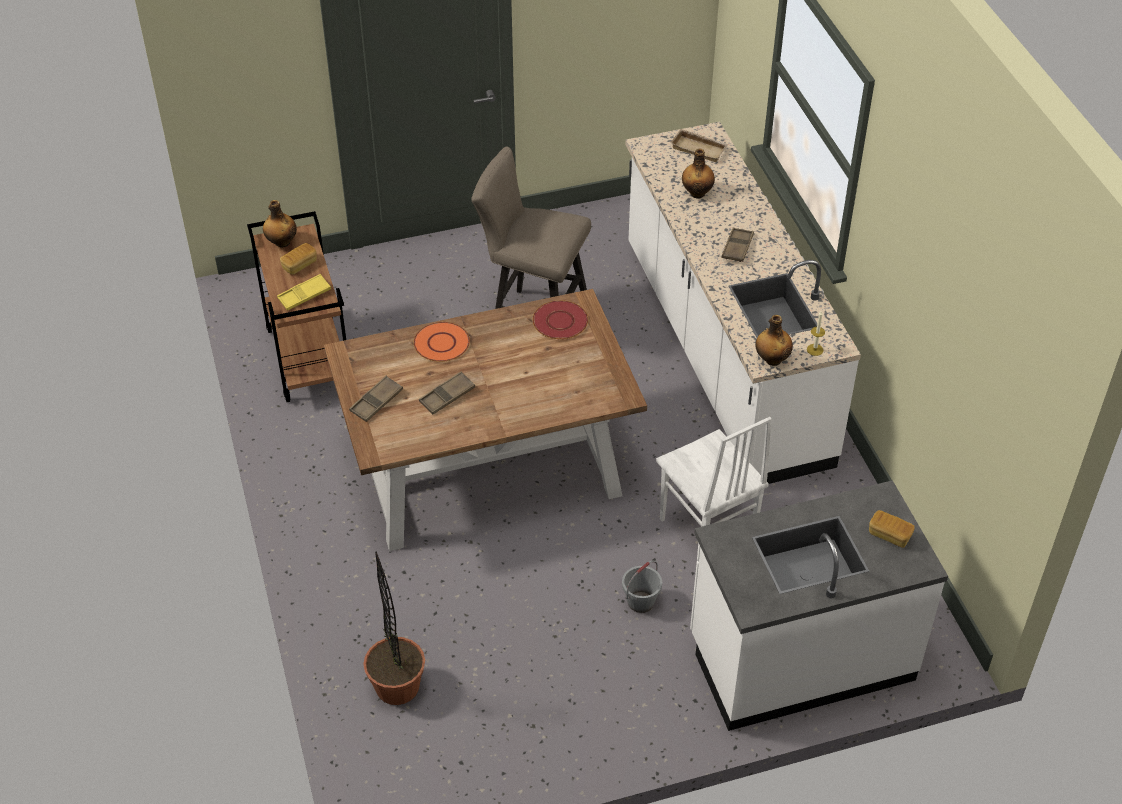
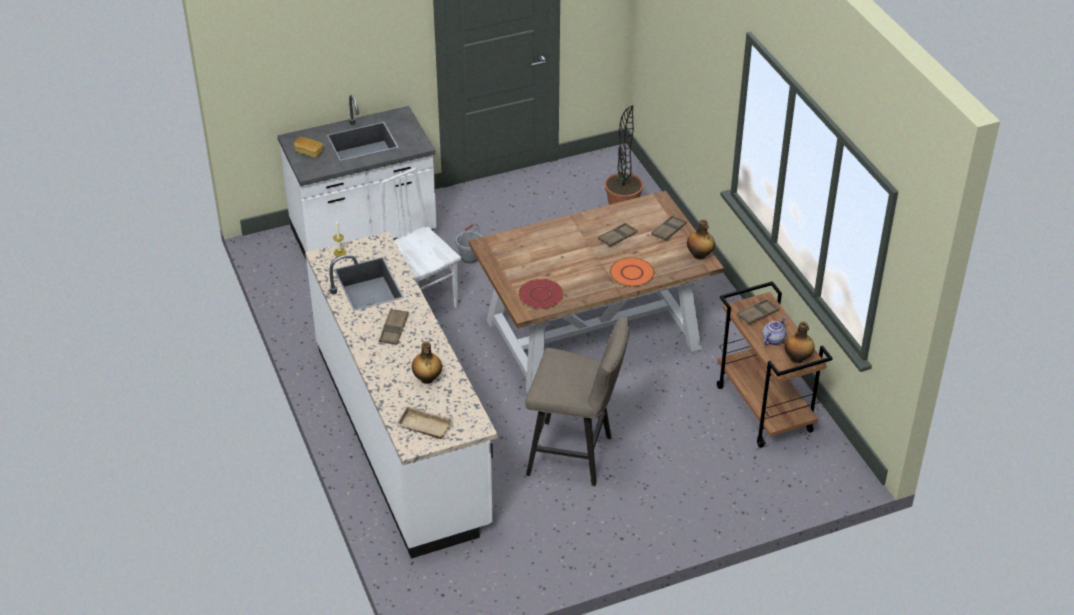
camera: 175 degrees right, 5 degrees down
(299, 265) = (773, 339): bread -> teapot
(304, 295) = (757, 314): yellow tray -> brown tray
(772, 359) = (374, 244): bottle -> bottle (699, 255)

